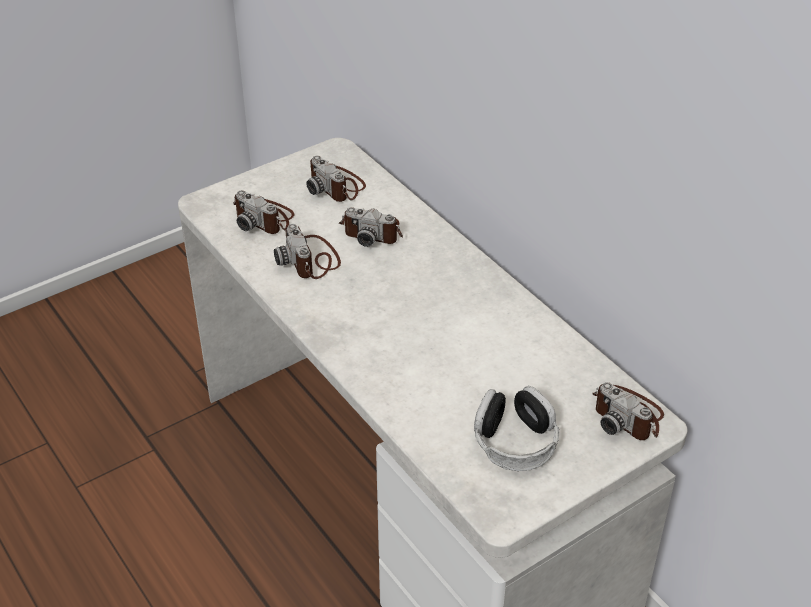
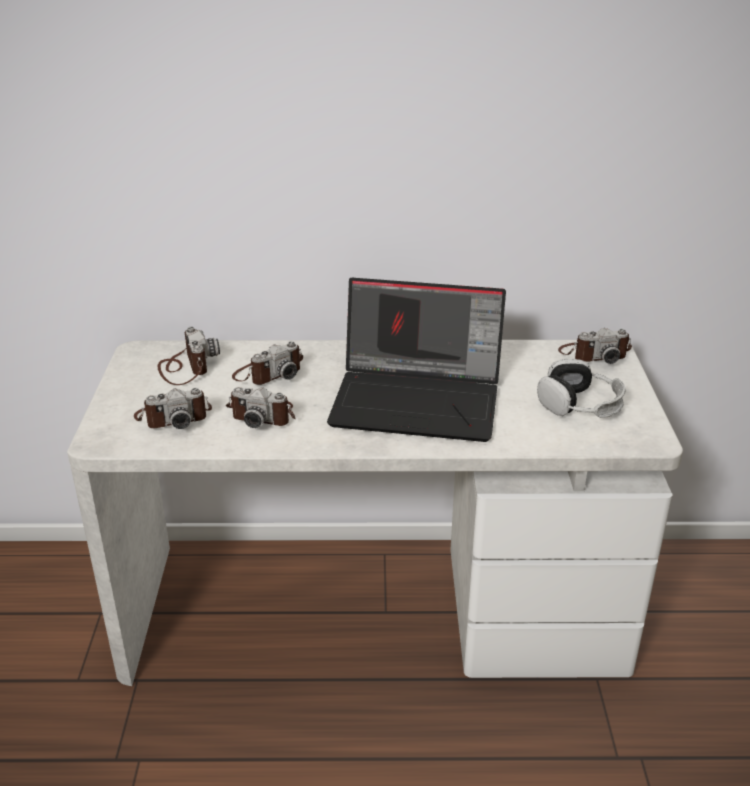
camera: 55 degrees left, 10 degrees down
(336, 186) = (186, 367): camera -> camera turned 105 degrees counterclockwise
(417, 334) = (419, 400): none -> laptop

